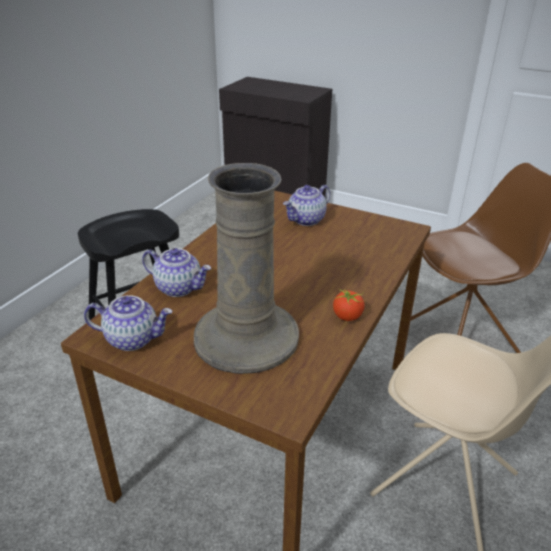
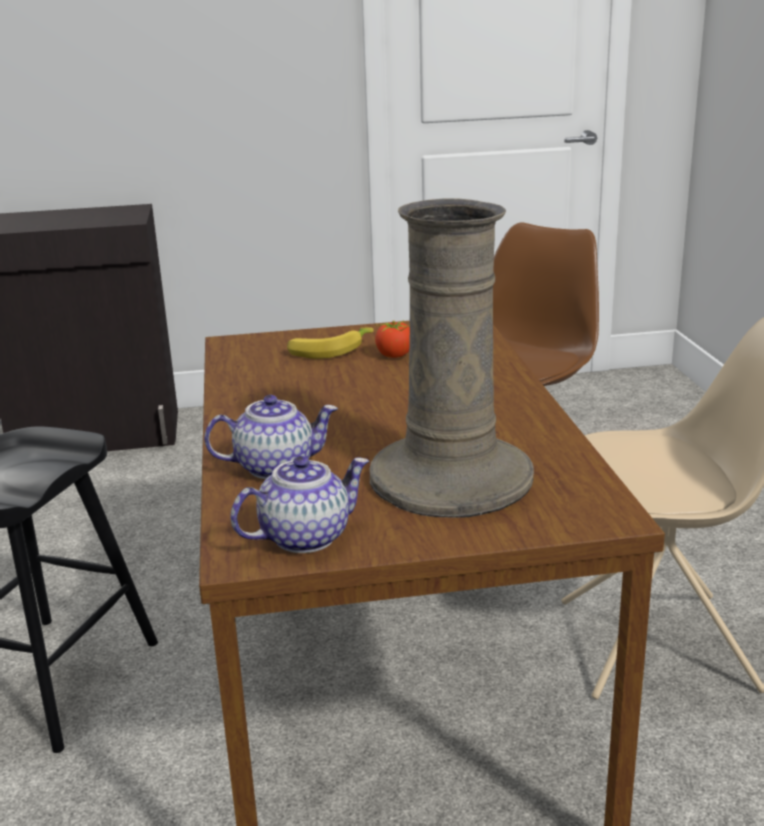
camera: 35 degrees left, 10 degrees down
(306, 220) = (329, 350): teapot -> banana
(347, 316) = (531, 417): tomato -> tomato (395, 355)

